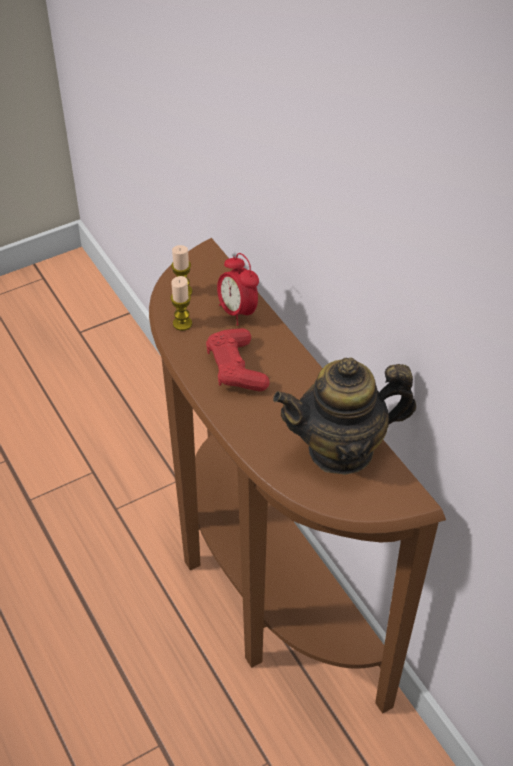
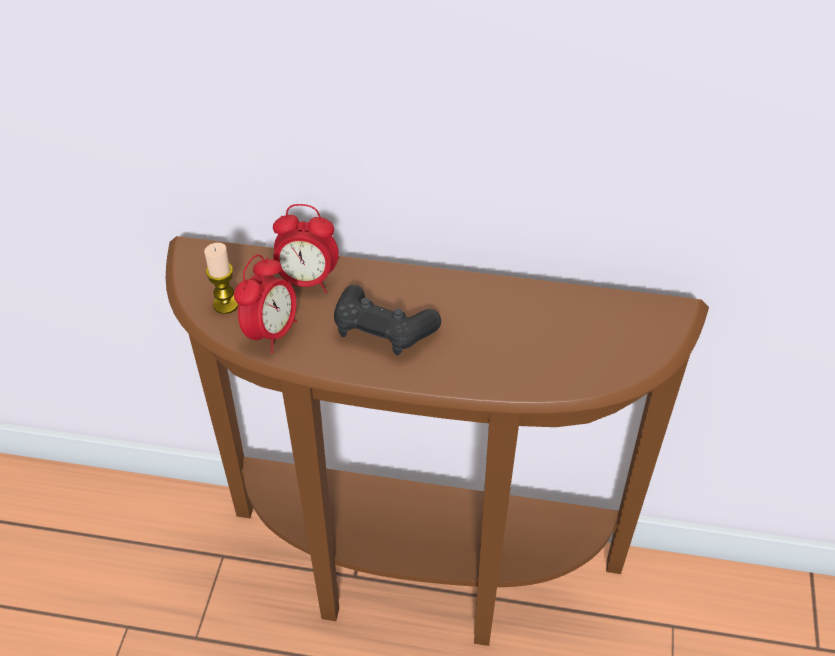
camera: 50 degrees left, 0 degrees up
(182, 323) = (271, 333): candle -> alarm clock
(236, 368) = (383, 330): red game controller -> black game controller
(341, 449) = (568, 320): teapot -> none

